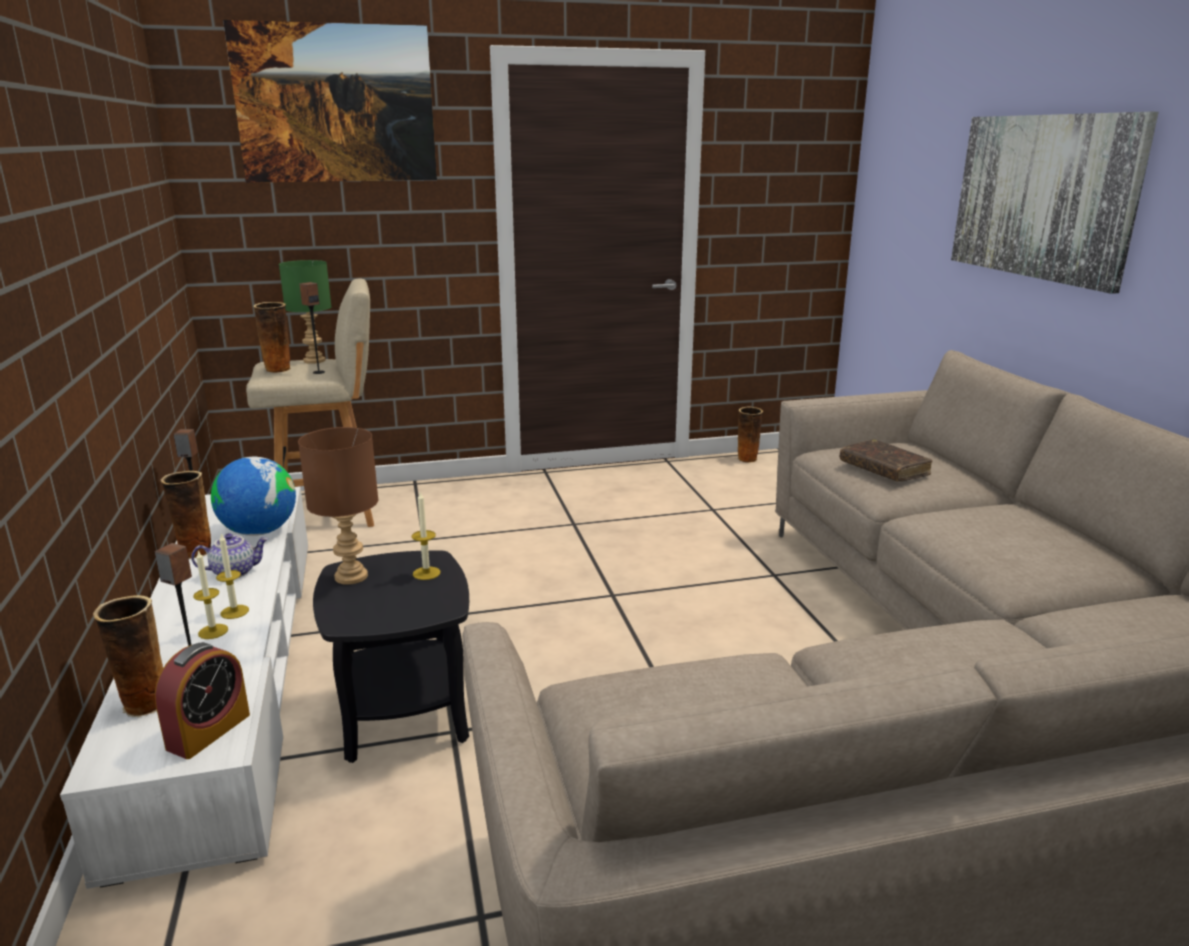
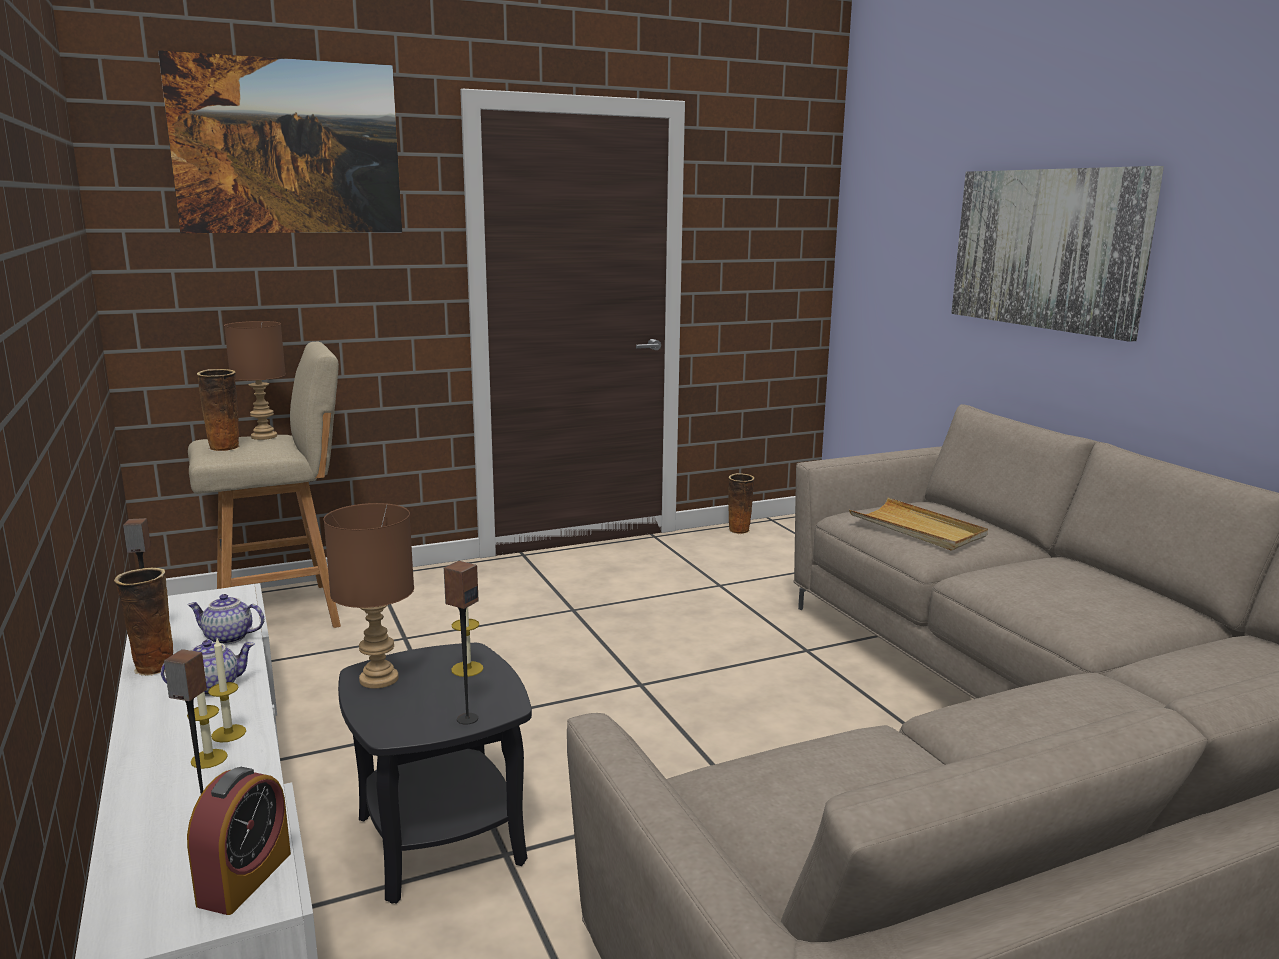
camera: 10 degrees left, 5 degrees down
(144, 704) = (148, 854): vase -> none
(259, 532) = (227, 638): globe -> teapot
(315, 360) = (265, 436): green table lamp -> brown table lamp
(318, 372) = (275, 449): speaker -> speaker (467, 718)
(883, 469) = (917, 529): brown book -> beige tray

